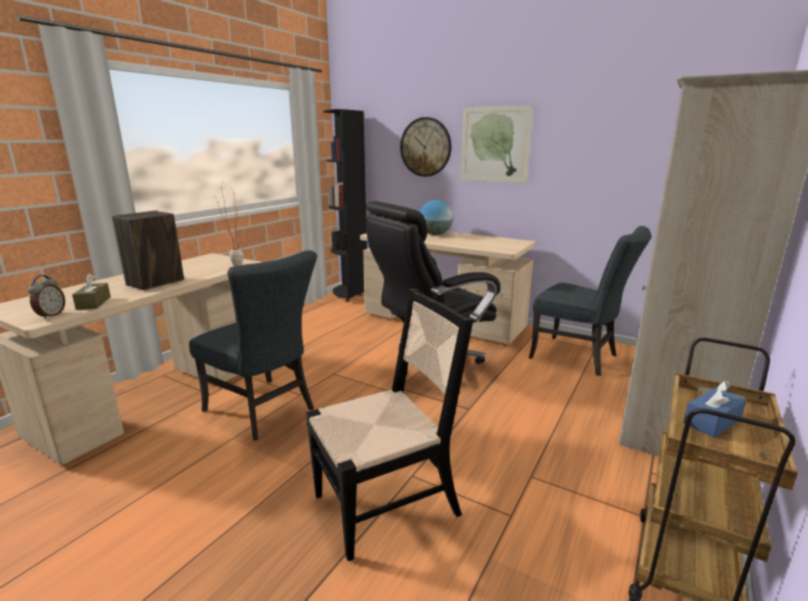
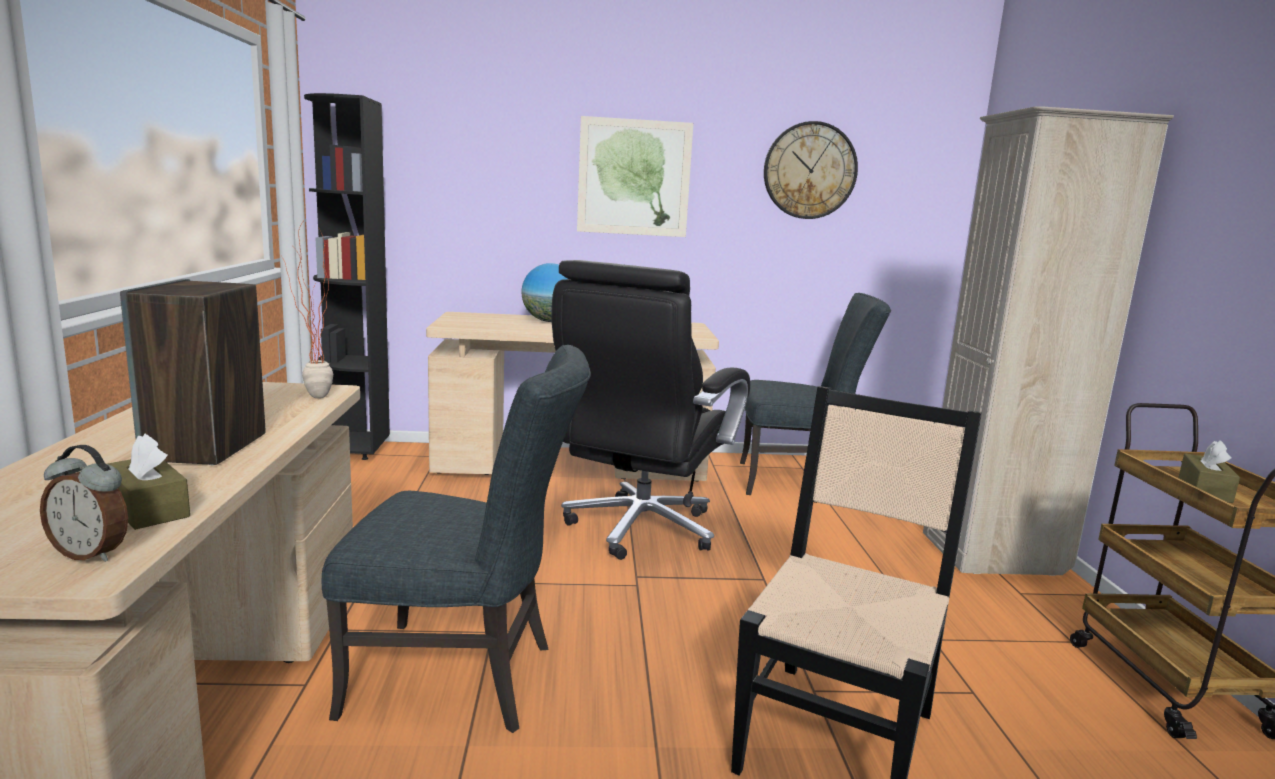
camera: 35 degrees left, 5 degrees down
(51, 315) = (92, 554): alarm clock -> alarm clock turned 135 degrees clockwise
(425, 147) = (511, 175): wall clock -> wall clock (810, 170)
(712, 421) = (1204, 490): blue tissue box -> brown tissue box

